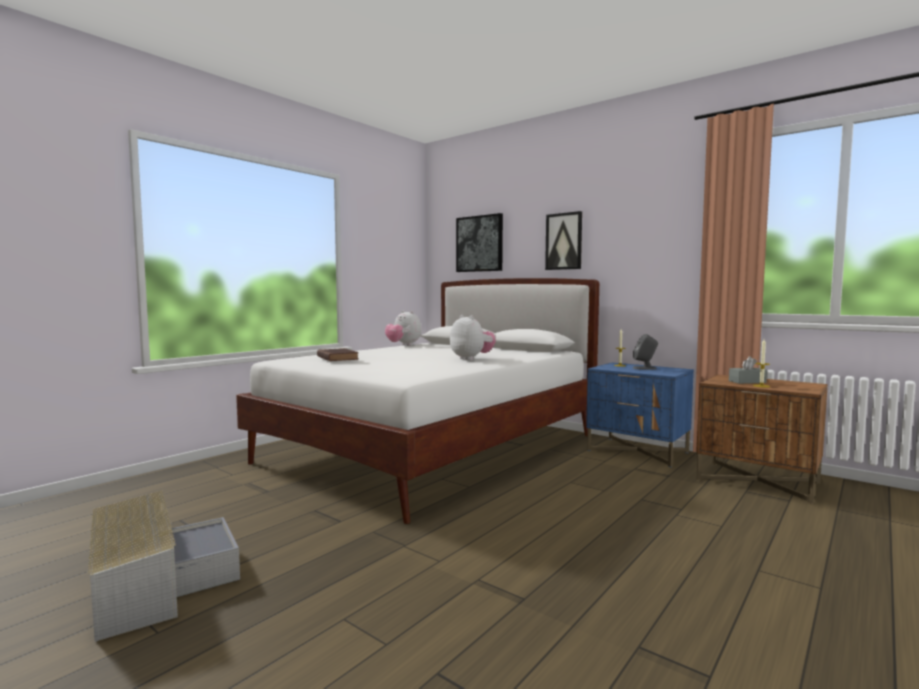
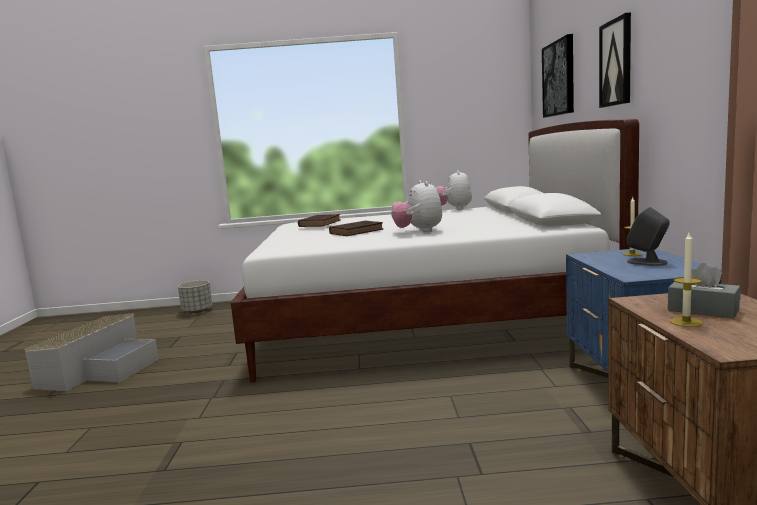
camera: 50 degrees right, 5 degrees up
(118, 493) = (197, 311): none -> grey planter
(412, 361) = (357, 231): none -> brown book
(471, 359) = (419, 231): plush toy -> plush toy turned 150 degrees clockwise

